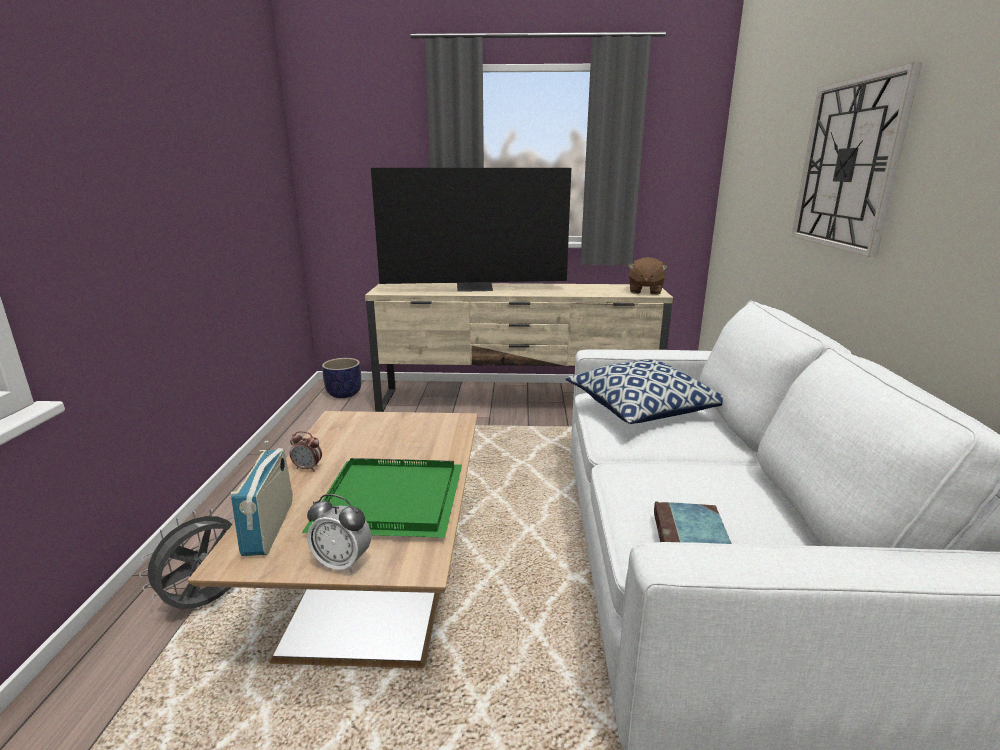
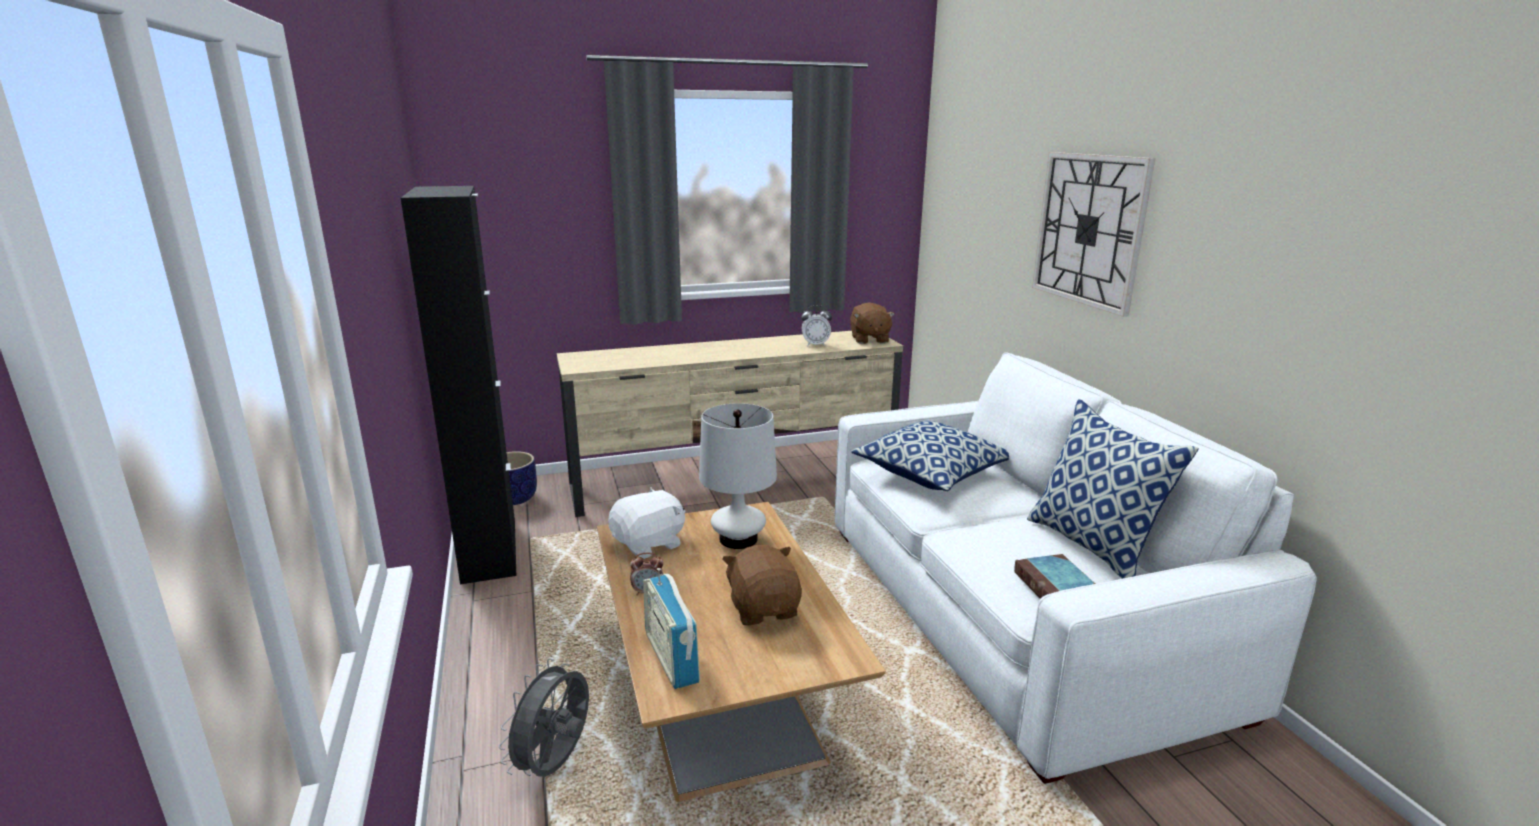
camera: 20 degrees left, 0 degrees up
(298, 427) = (489, 551): none -> black cabinet
(342, 563) = (777, 673): alarm clock -> alarm clock (815, 345)
(348, 431) = (649, 544): none -> white plush toy
(387, 502) = (764, 609): green tray -> brown plush toy
(422, 439) = (738, 539): none -> white table lamp
(475, 288) = (685, 353): television -> none
(771, 505) = (1093, 546): none -> pillow

